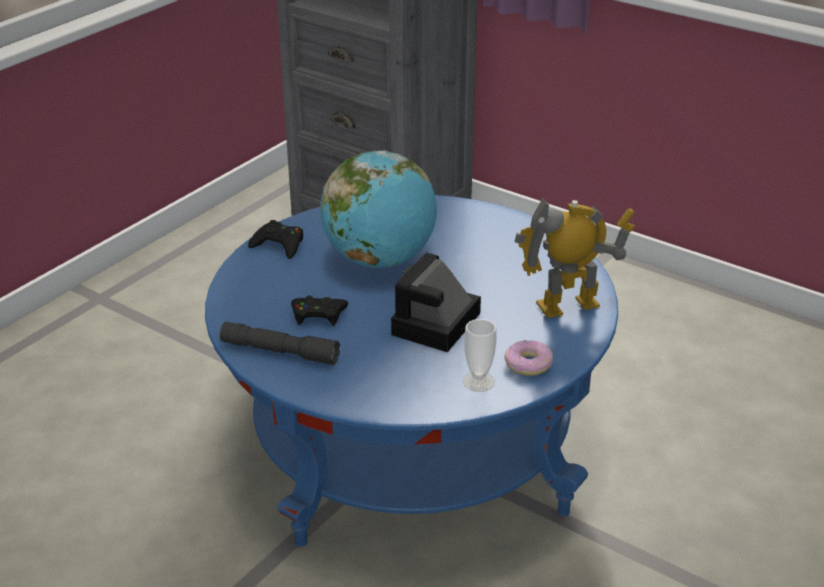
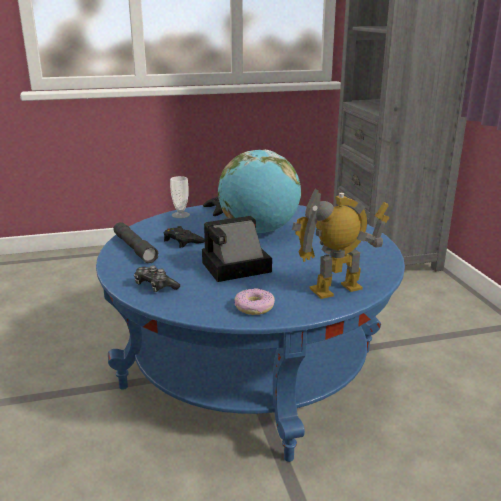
camera: 40 degrees right, 10 degrees down
(394, 389) = (155, 286): none -> game controller
(478, 381) = (207, 302): cup -> cup (180, 215)
(568, 306) = (336, 289): toy robot -> toy robot turned 45 degrees counterclockwise

